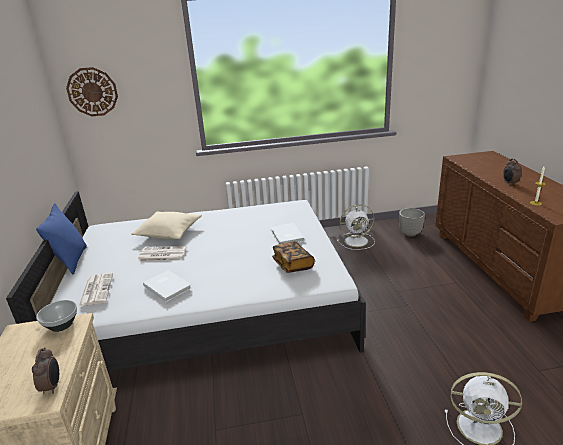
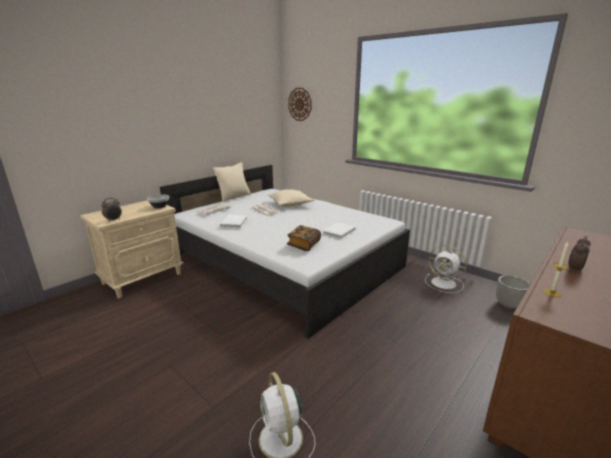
camera: 50 degrees right, 5 degrees down
(71, 260) = (234, 197): blue pillow -> beige pillow

